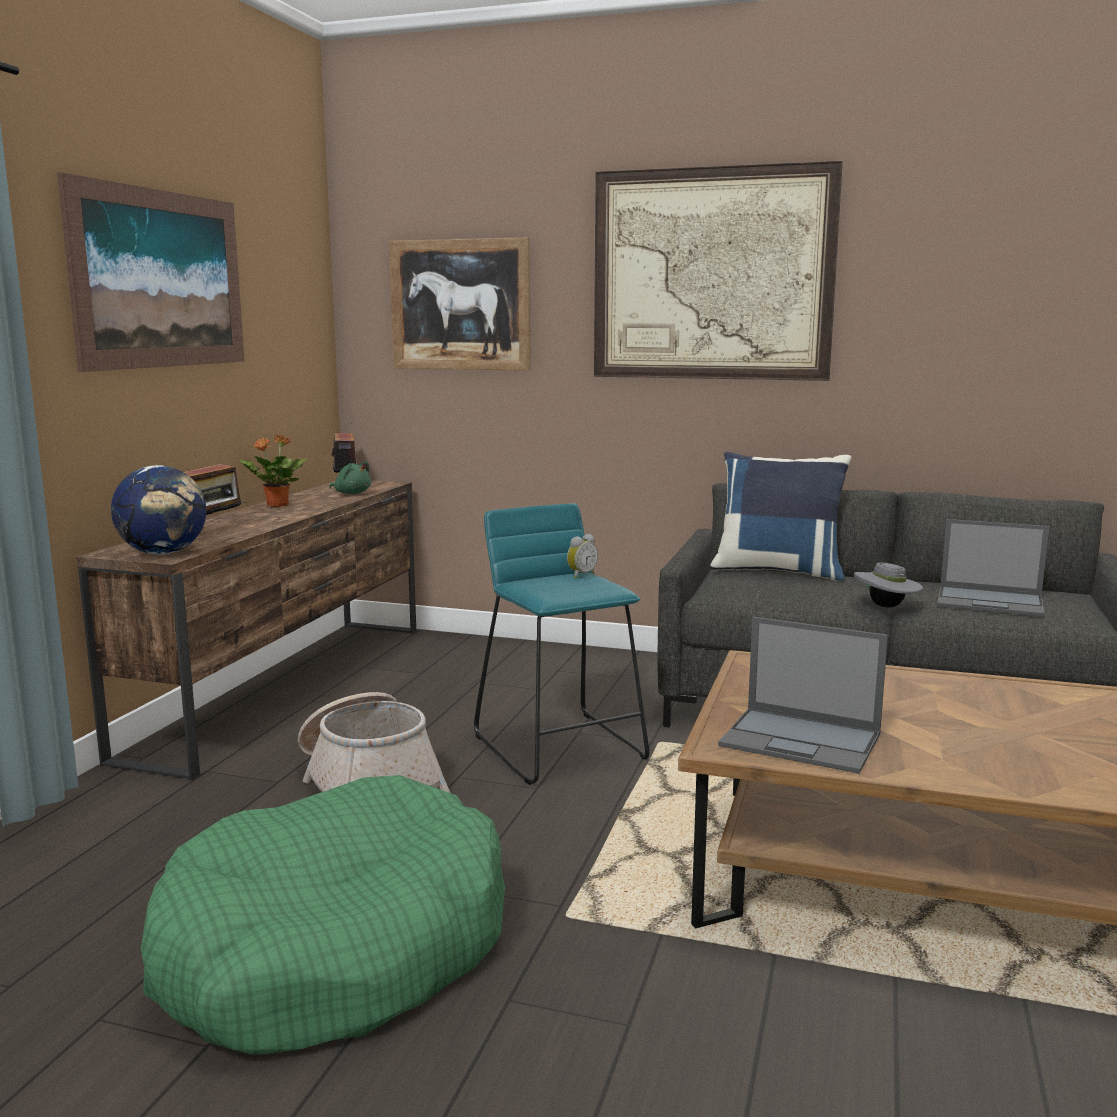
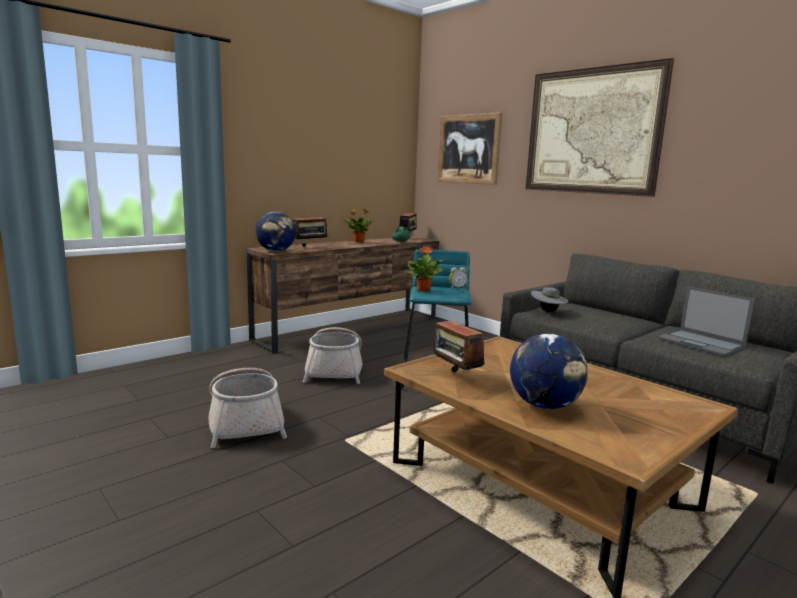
camera: 30 degrees right, 0 degrees up
(160, 279) = (306, 131): picture -> none
(334, 948) = (245, 422): green dog bed -> basket
(538, 588) = (424, 290): none -> potted plant
(778, 571) = (592, 307): blue pillow -> none
(802, 740) = (455, 376): laptop -> radio
(886, 607) = (625, 333): grey hat -> grey hat (548, 311)
(984, 754) = (545, 405): none -> globe

